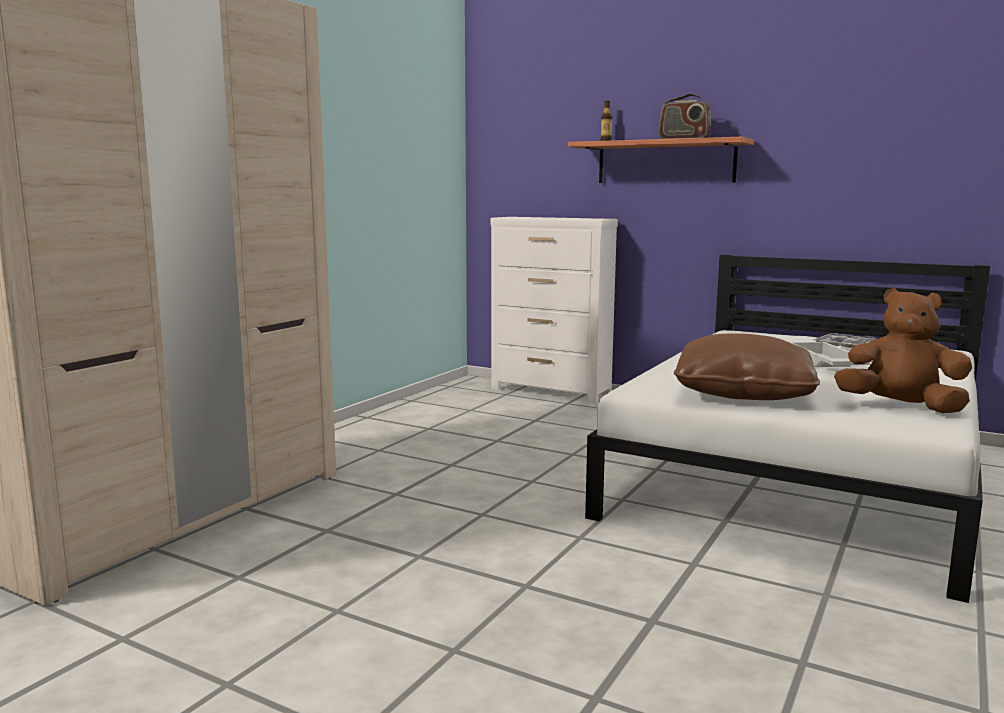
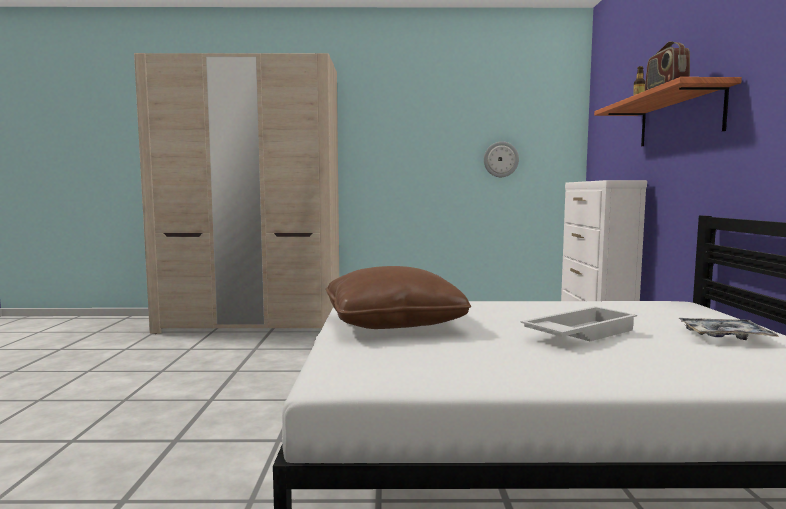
camera: 60 degrees right, 5 degrees down
(404, 185) = (501, 159): none -> wall clock
(900, 407) = (420, 367): brown plush toy -> none

